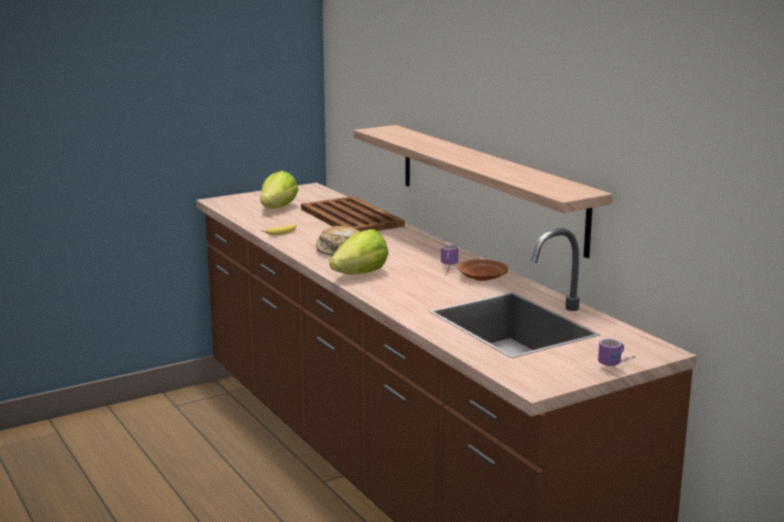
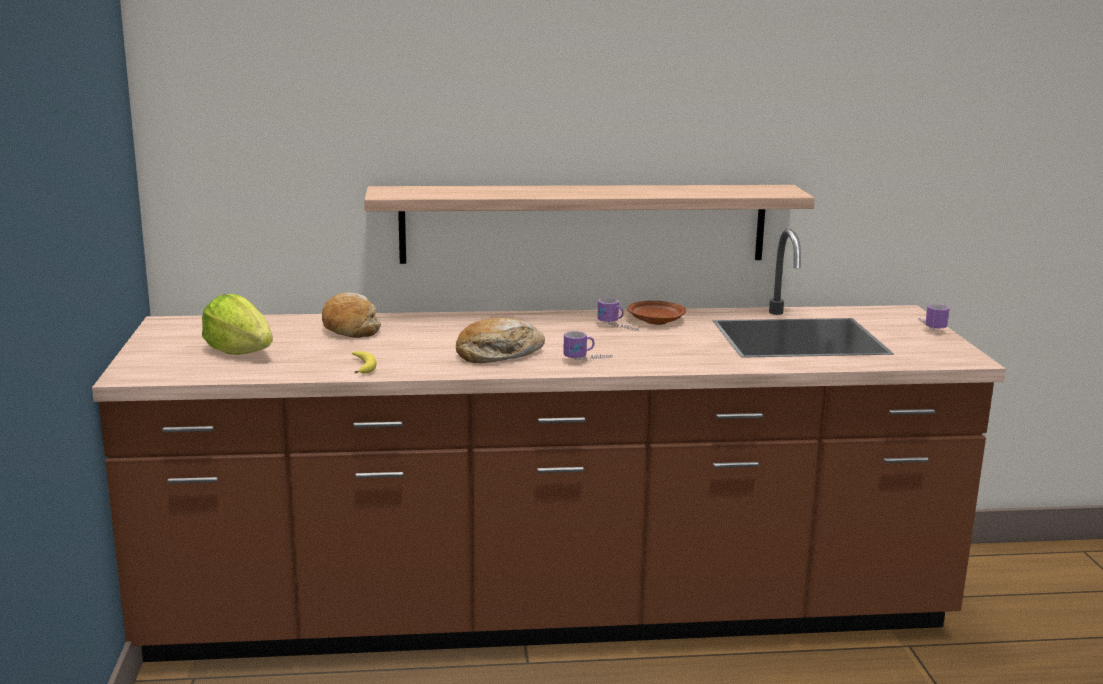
camera: 65 degrees left, 0 degrees up
(351, 217) = (350, 328): brown tray -> bread
(360, 274) = (588, 360): lettuce -> mug

